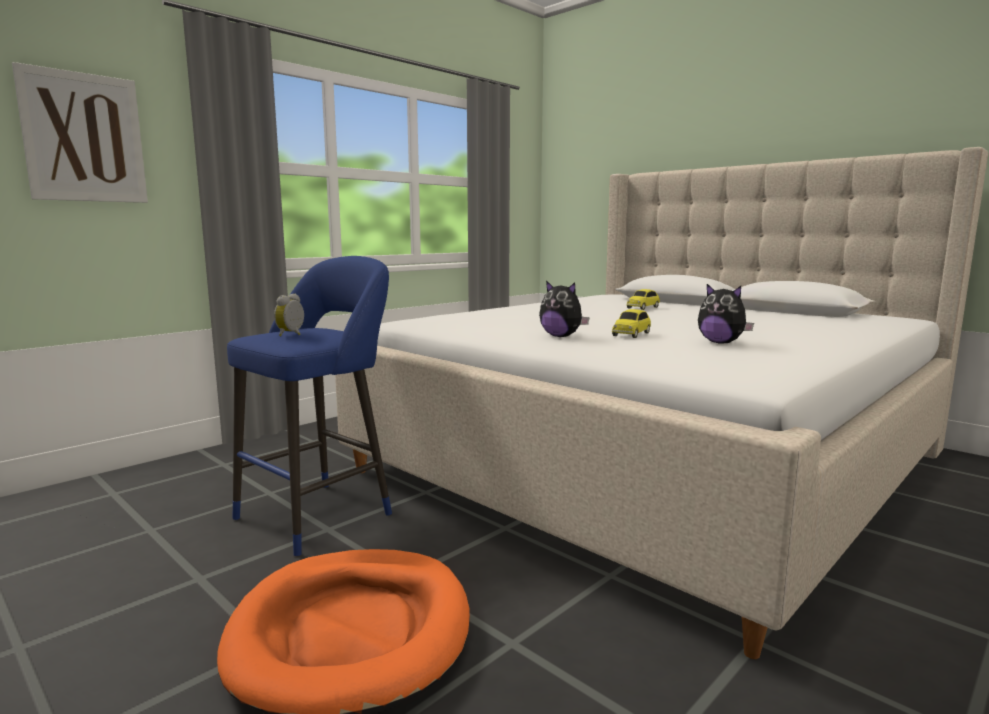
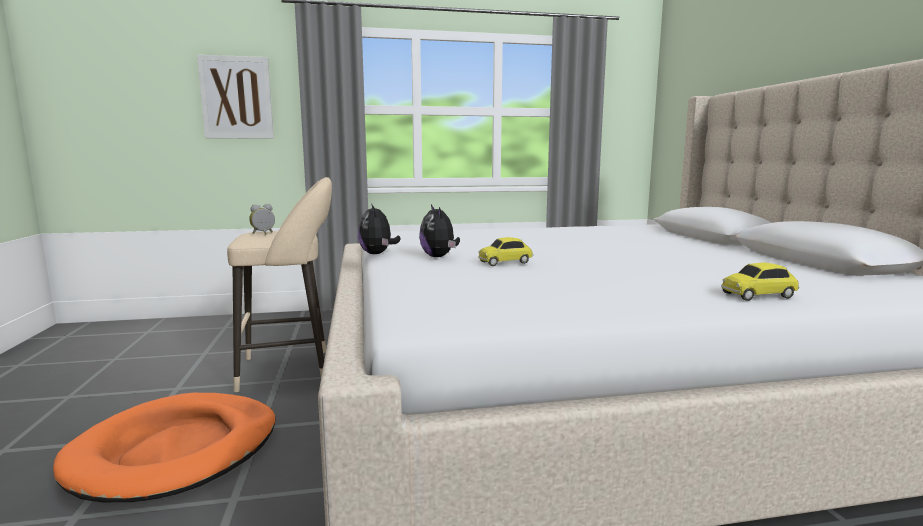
camera: 35 degrees right, 0 degrees up
(321, 513) = (291, 369): blue stool -> beige stool
(643, 307) = (636, 240): toy car -> toy car (758, 295)
(721, 343) = (551, 282): plush toy -> plush toy (377, 254)

